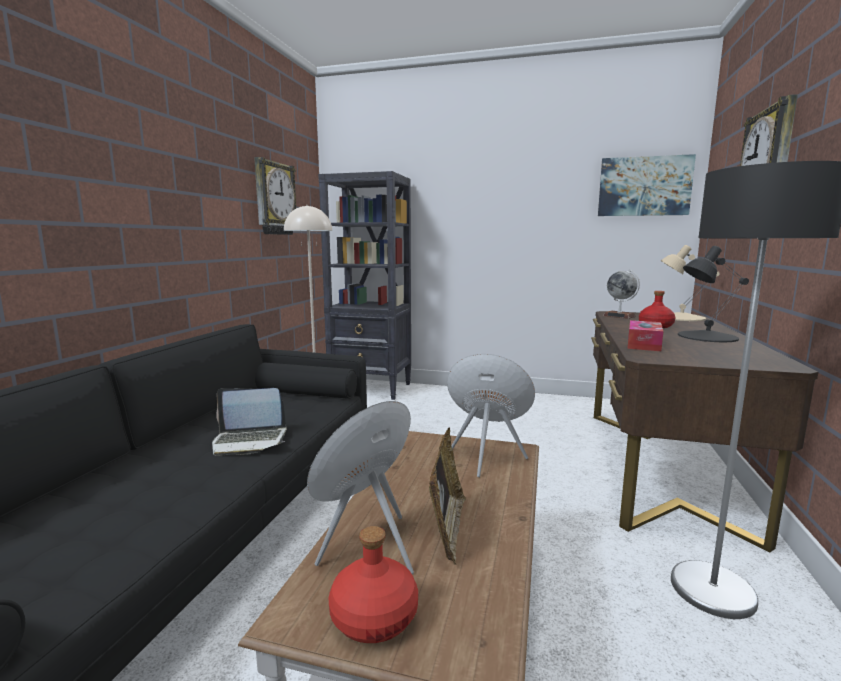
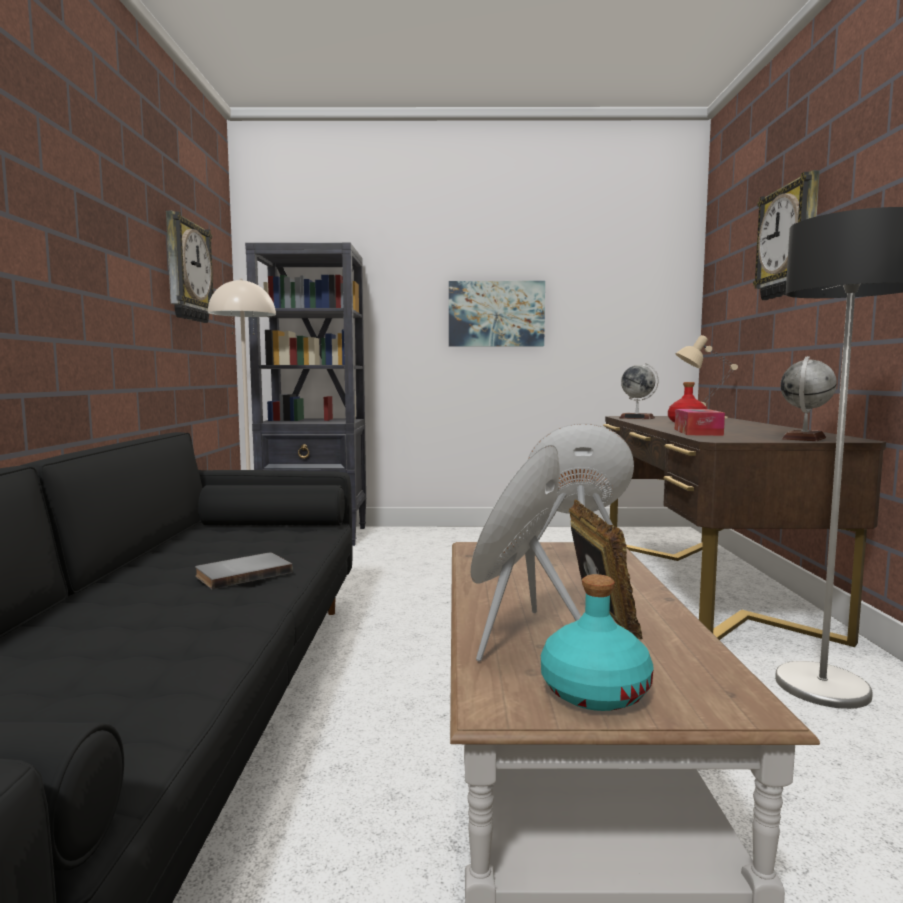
camera: 15 degrees left, 5 degrees down
(249, 441) = (242, 573): laptop -> grey book
(374, 616) = (593, 691): red bottle -> turquoise bottle
(644, 186) = (640, 275): picture -> picture (496, 314)
(706, 336) = (748, 427): black table lamp -> none
(735, 361) = (804, 438): none -> globe

